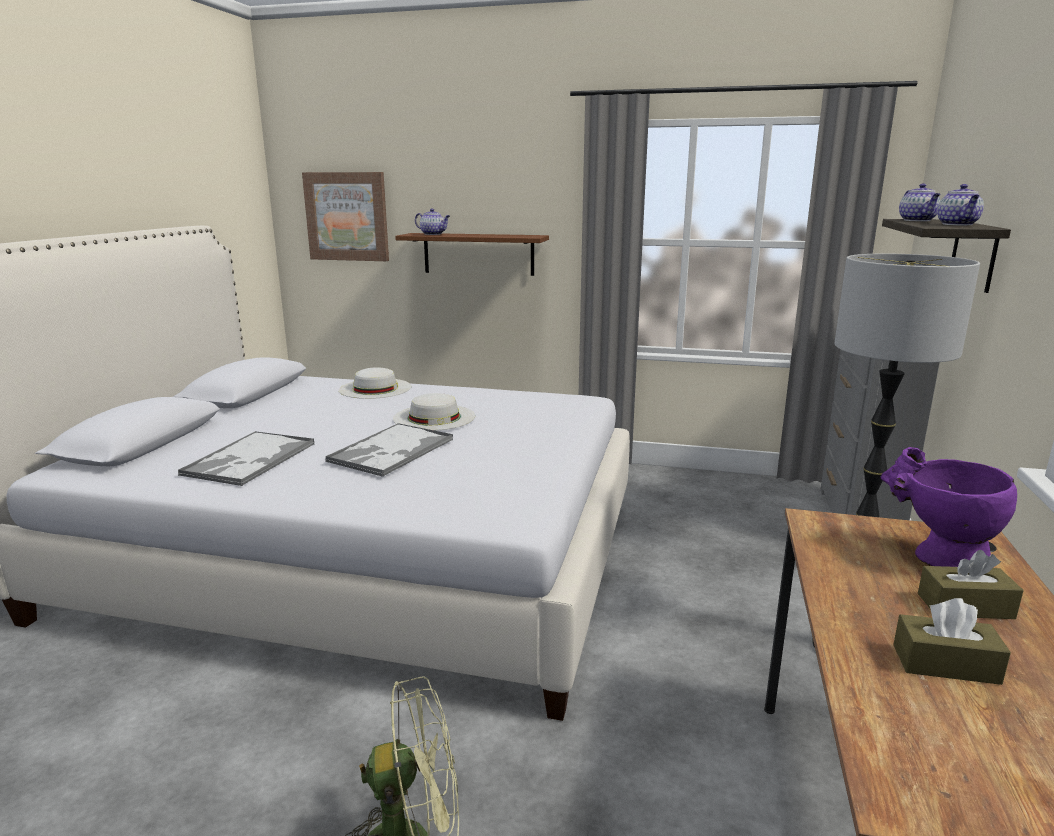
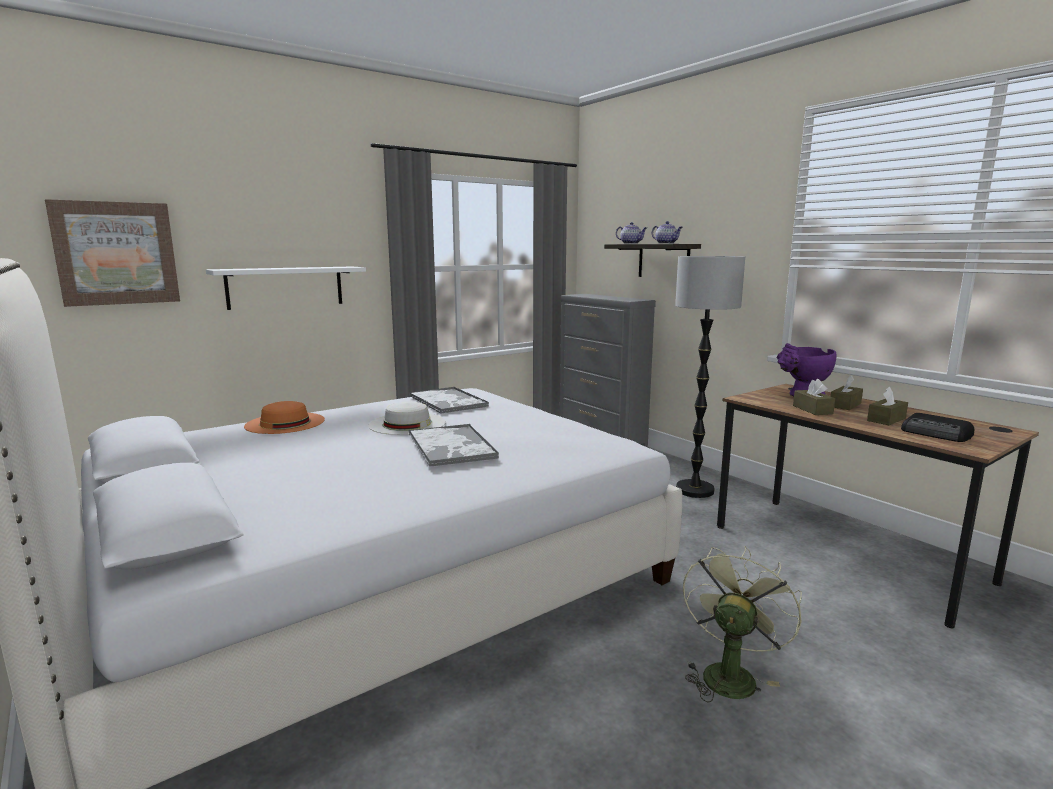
camera: 50 degrees left, 5 degrees down
(249, 459) = (354, 489): tray -> tray (448, 401)
(375, 388) = (285, 423): white hat -> orange hat
(433, 234) = (246, 268): teapot -> none
(478, 254) = (285, 287): brown shelf -> white shelf
(862, 583) = (812, 410): none -> brown tissue box
(948, 739) = (936, 434): none -> radio

